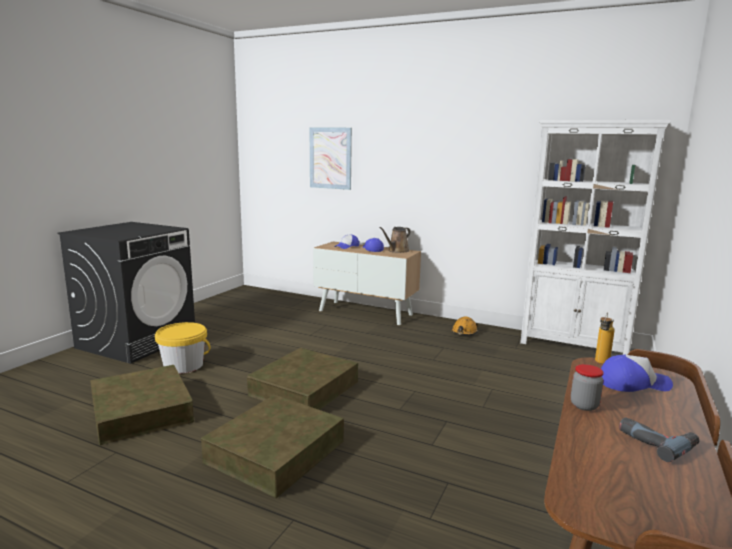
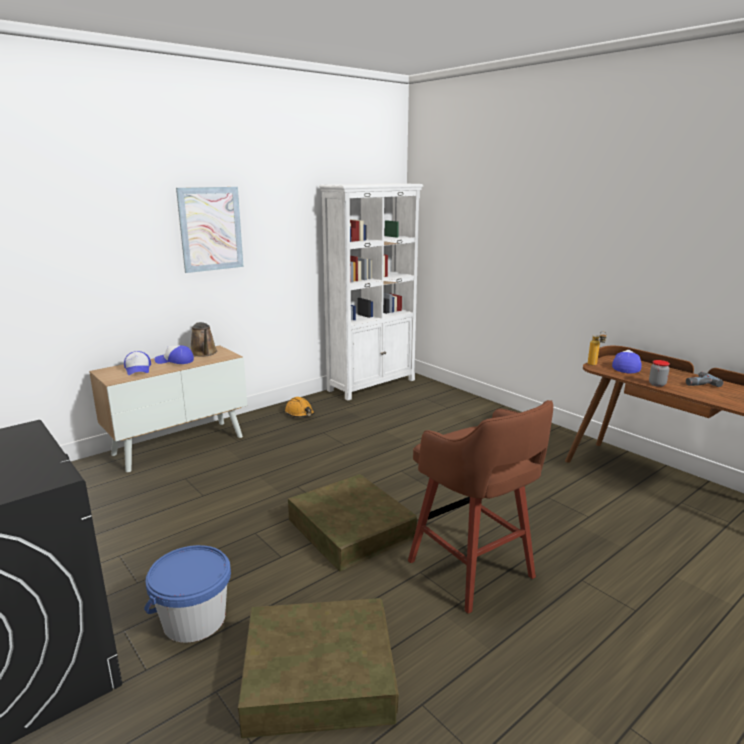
camera: 65 degrees left, 5 degrees up
(183, 365) = (194, 620): yellow bucket -> blue bucket
(275, 451) = (473, 571): brown storage box -> brown stool
(330, 158) = (57, 247): picture -> picture (211, 229)

